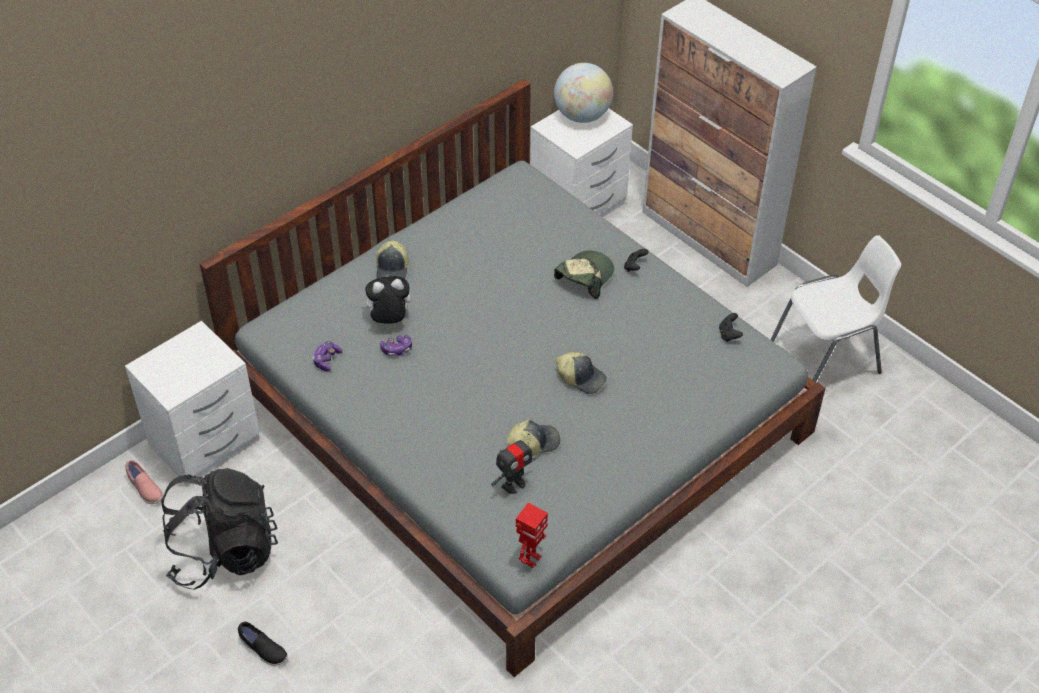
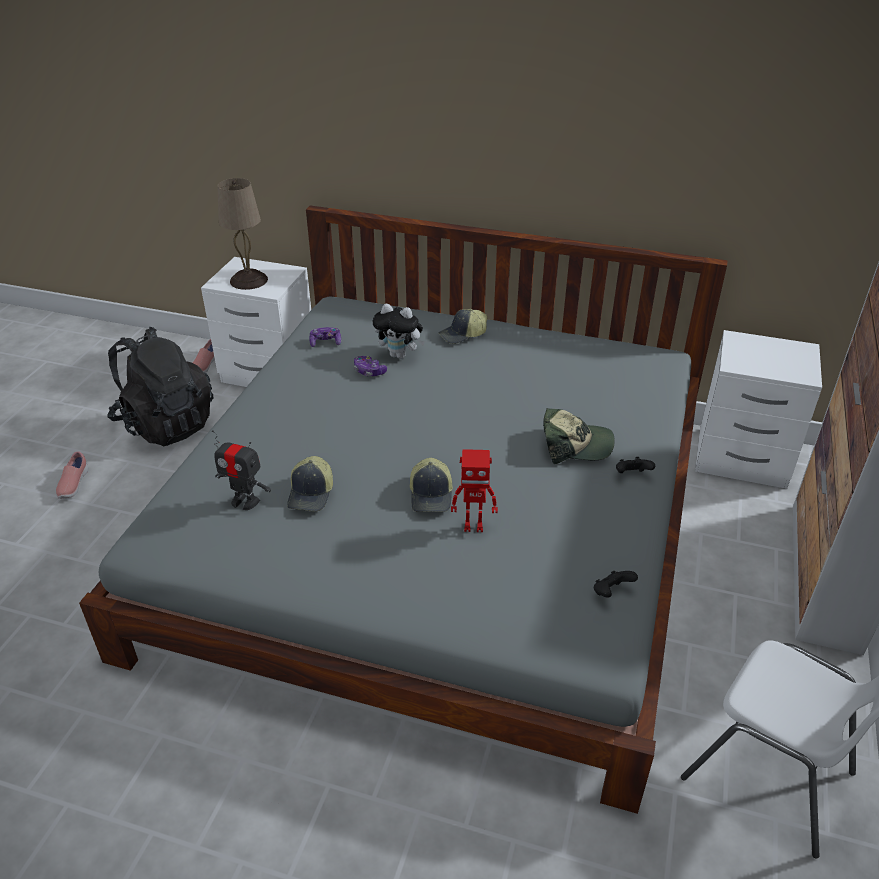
camera: 60 degrees right, 10 degrees down
(189, 370) = (249, 280): none -> beige table lamp
(263, 650) = (73, 485): black shoe -> pink shoe
(389, 320) = (400, 355): plush toy -> plush toy turned 150 degrees clockwise
(531, 559) = (151, 553): toy robot -> toy robot (473, 525)
(533, 442) = (312, 493): cap -> cap turned 60 degrees clockwise
(582, 116) = (783, 352): globe -> none

